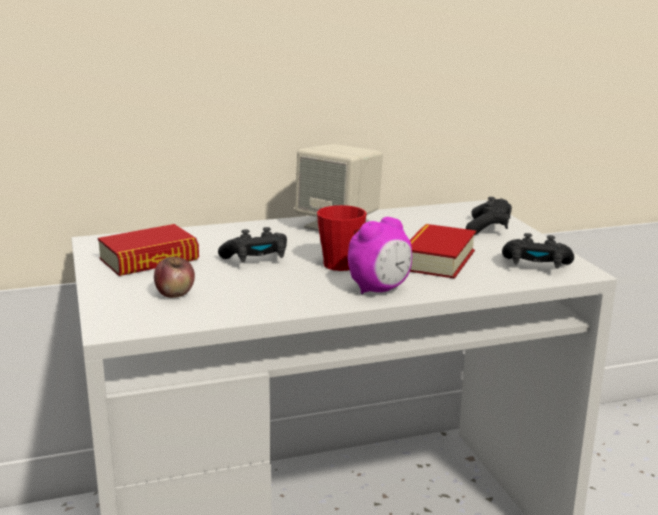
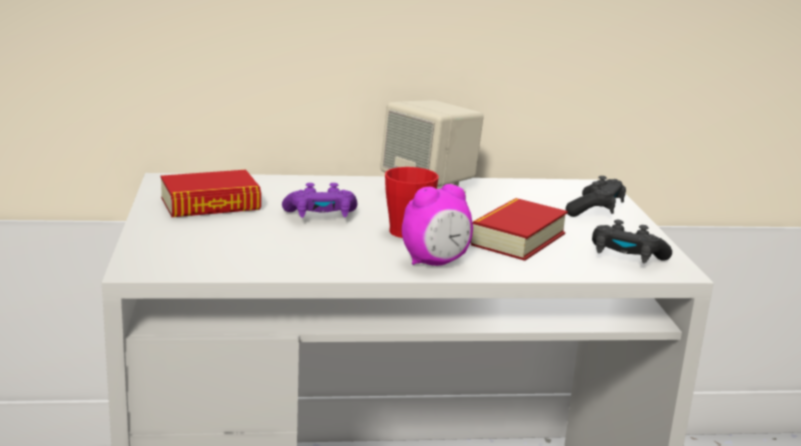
camera: 10 degrees right, 0 degrees up
(175, 294) = (218, 242): apple -> none
(256, 260) = (321, 217): black game controller -> purple game controller

